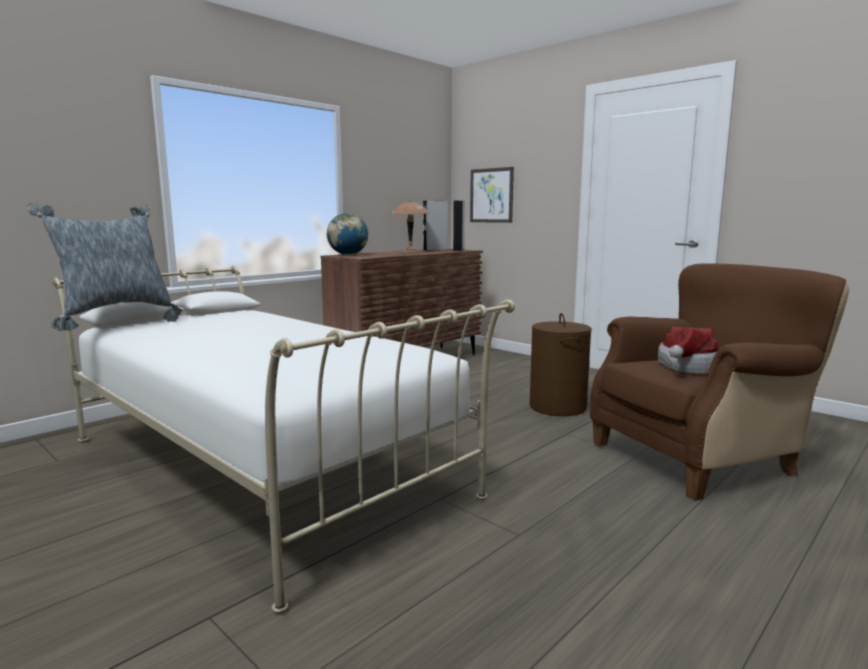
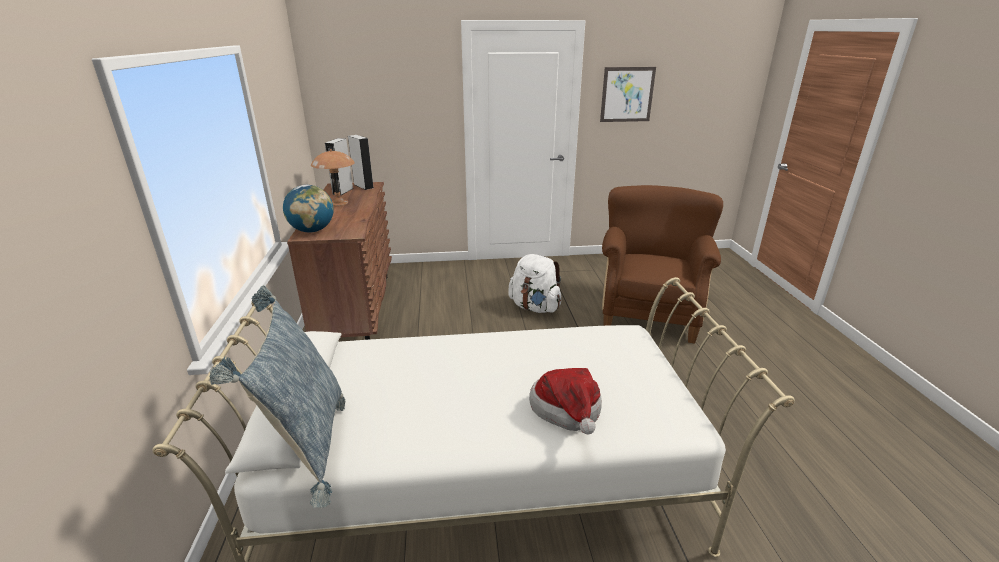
camera: 50 degrees left, 15 degrees up
(491, 195) = (363, 121): picture -> picture (627, 94)
(558, 407) = (535, 307): brown laundry basket -> white backpack
(686, 367) = (665, 267): hat -> hat (567, 413)

